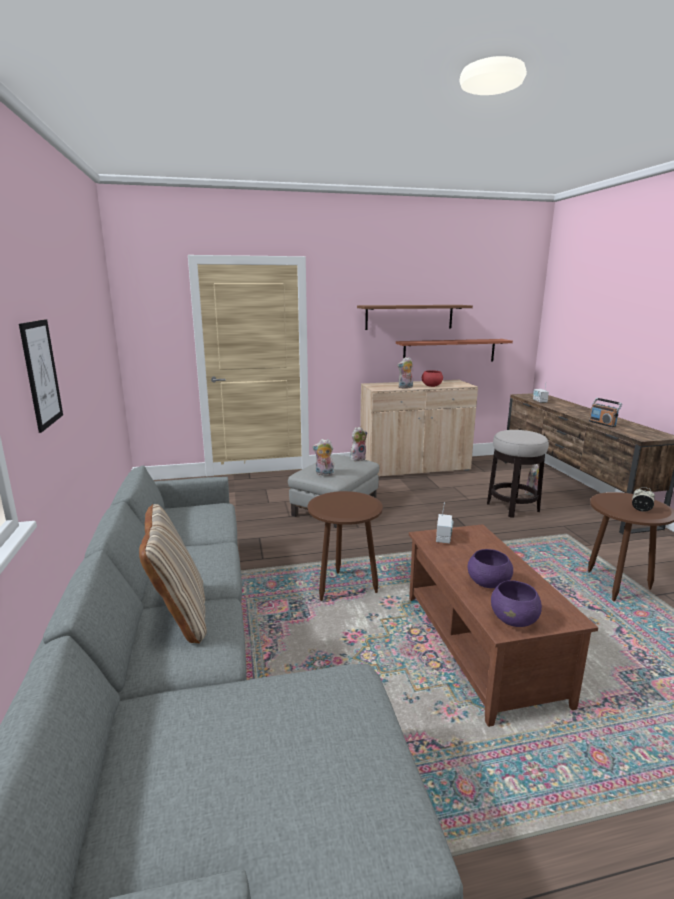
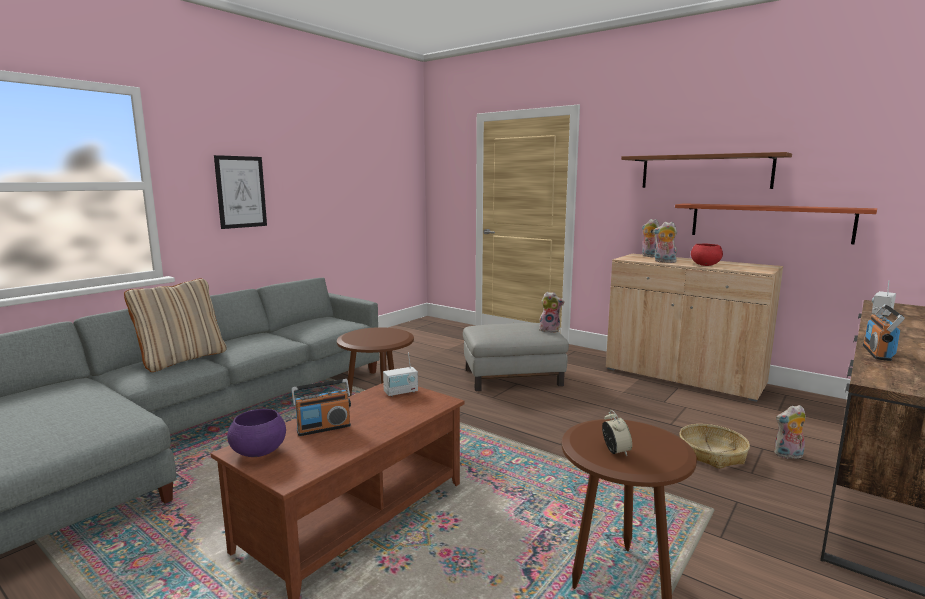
camera: 50 degrees right, 5 degrees down
(324, 474) = (485, 331): plush toy -> plush toy (649, 256)
(488, 583) = (323, 428): purple bowl -> radio
(512, 507) = (711, 454): stool -> basket

